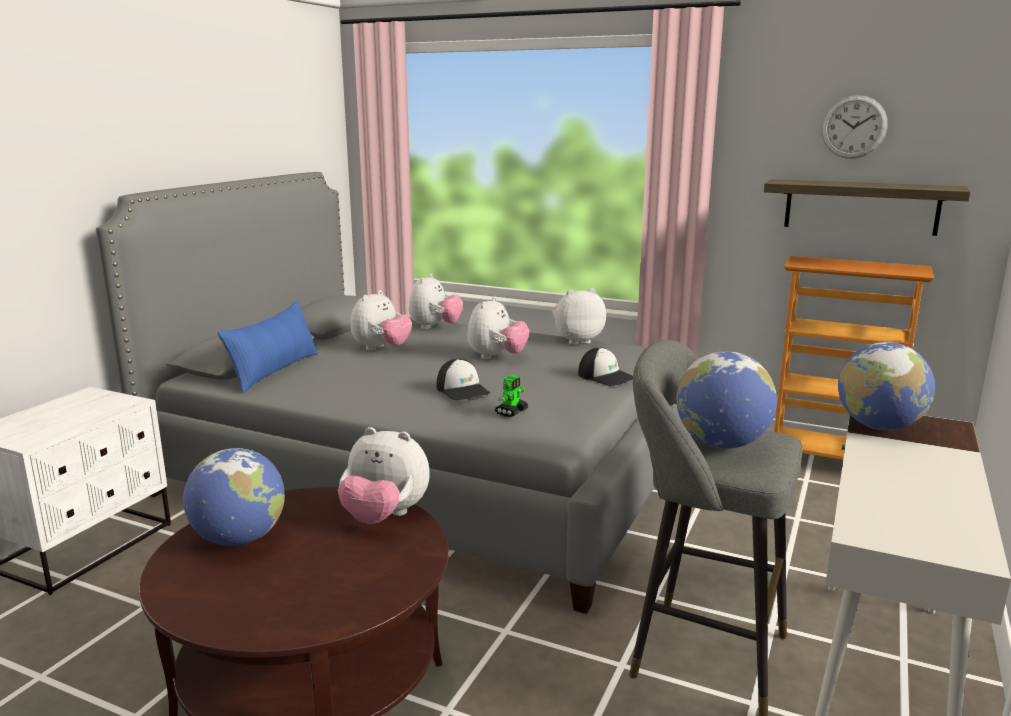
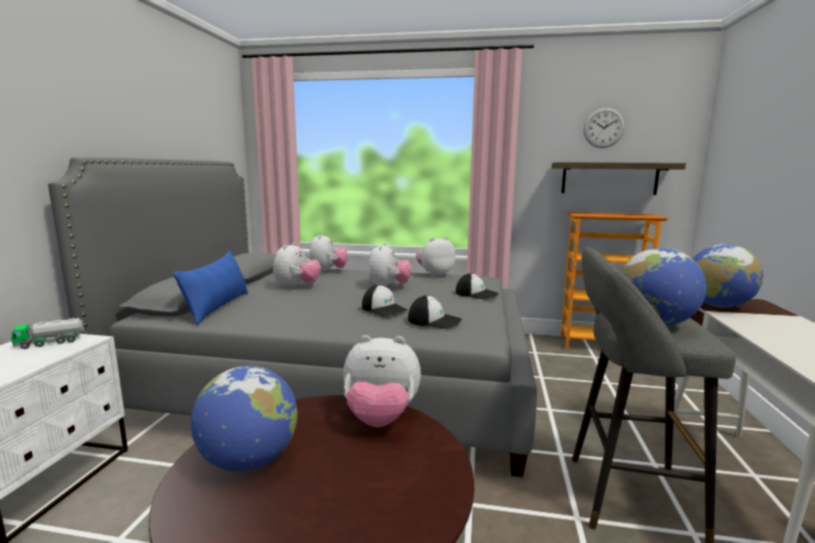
camera: 15 degrees left, 5 degrees down
(95, 402) = (50, 342): none -> toy truck
(511, 412) = (434, 321): toy robot -> cap

